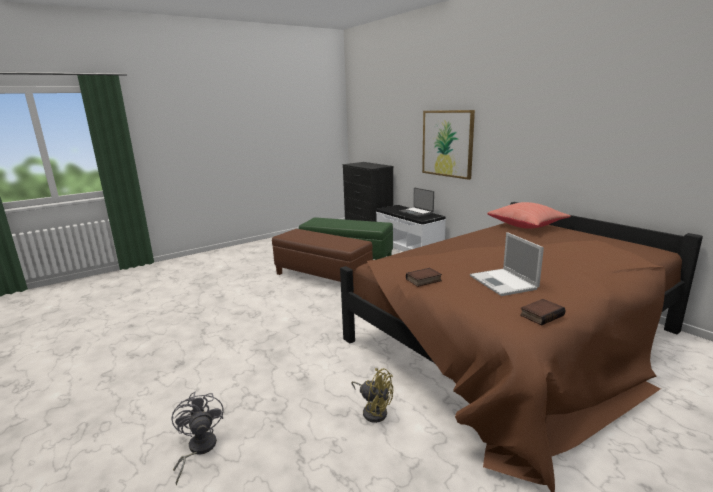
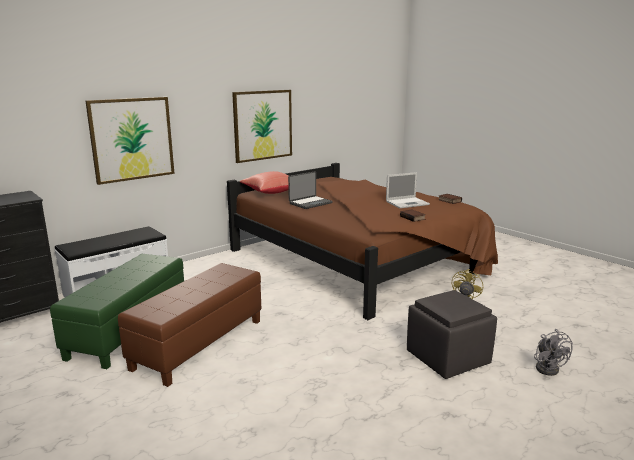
camera: 95 degrees left, 0 degrees up
(198, 449) = (548, 367): grey fan -> grey fan turned 75 degrees counterclockwise
(254, 377) = (447, 358): none -> grey ottoman
(416, 213) = (122, 236): laptop -> laptop (310, 203)
(571, 150) = (263, 125): none -> picture

